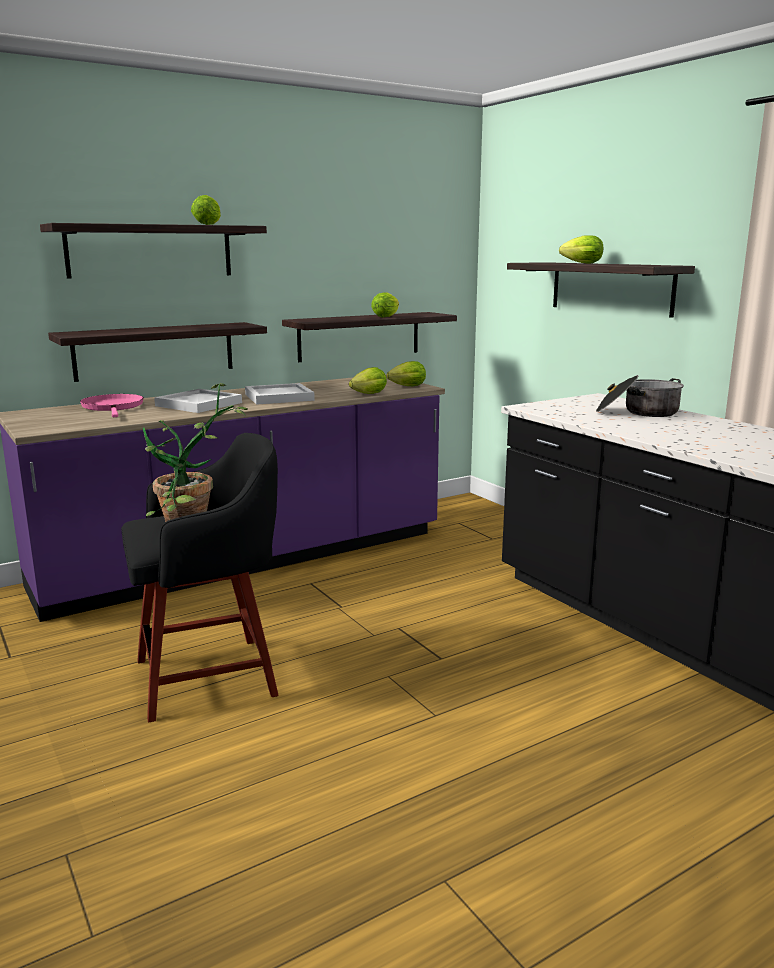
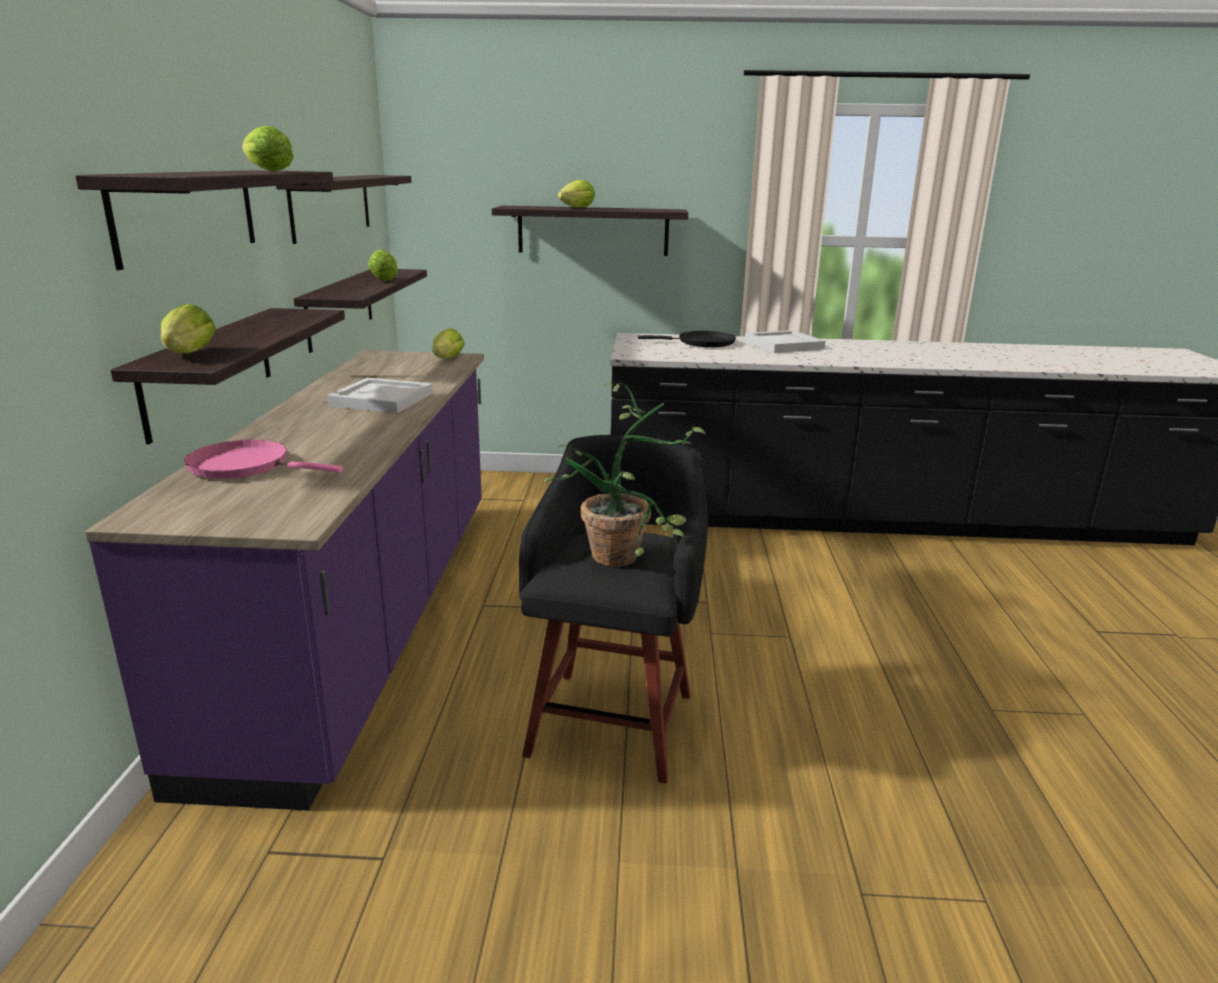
camera: 55 degrees left, 5 degrees up
(199, 404) = (333, 430): white tray -> white tray (782, 345)
(362, 257) = (331, 206): none -> shelf
(367, 394) = (450, 375): lettuce -> lettuce (187, 355)
(638, 412) = (702, 343): cooking pot -> black frying pan

